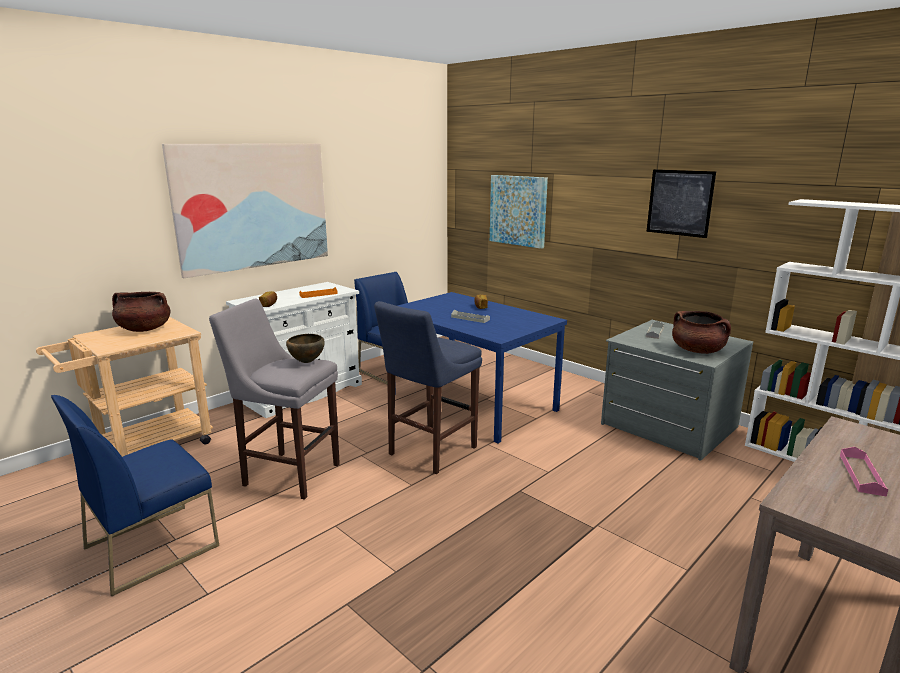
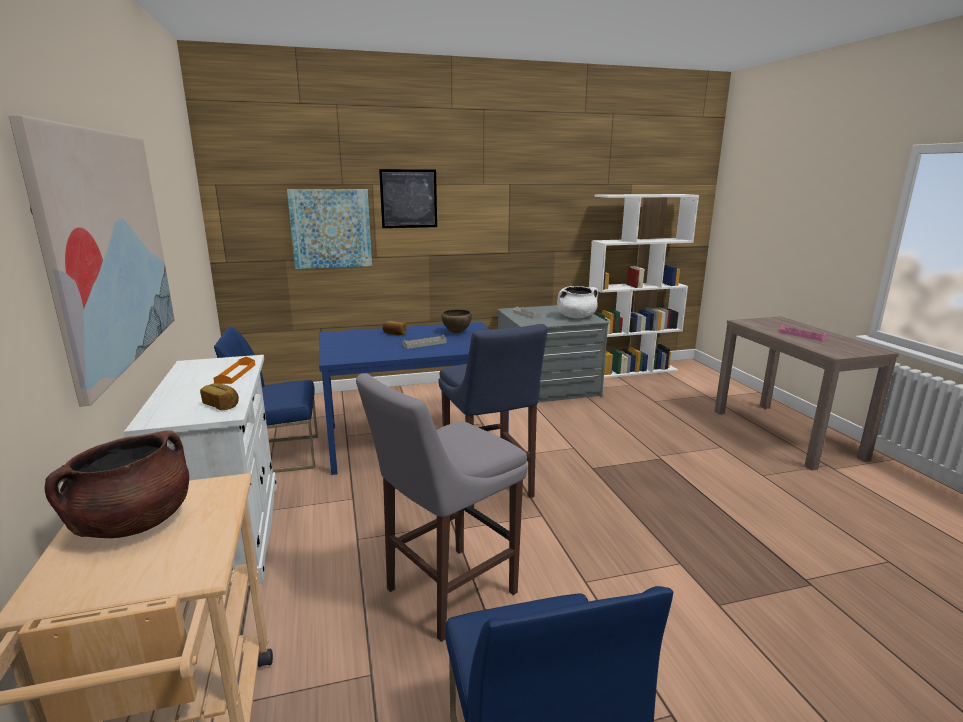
camera: 60 degrees left, 0 degrees up
(306, 362) = (455, 431): brown bowl -> brown bowl (457, 333)
(679, 203) = (507, 204): picture -> picture (408, 198)
(697, 350) = (576, 317): brown cooking pot -> white cooking pot

